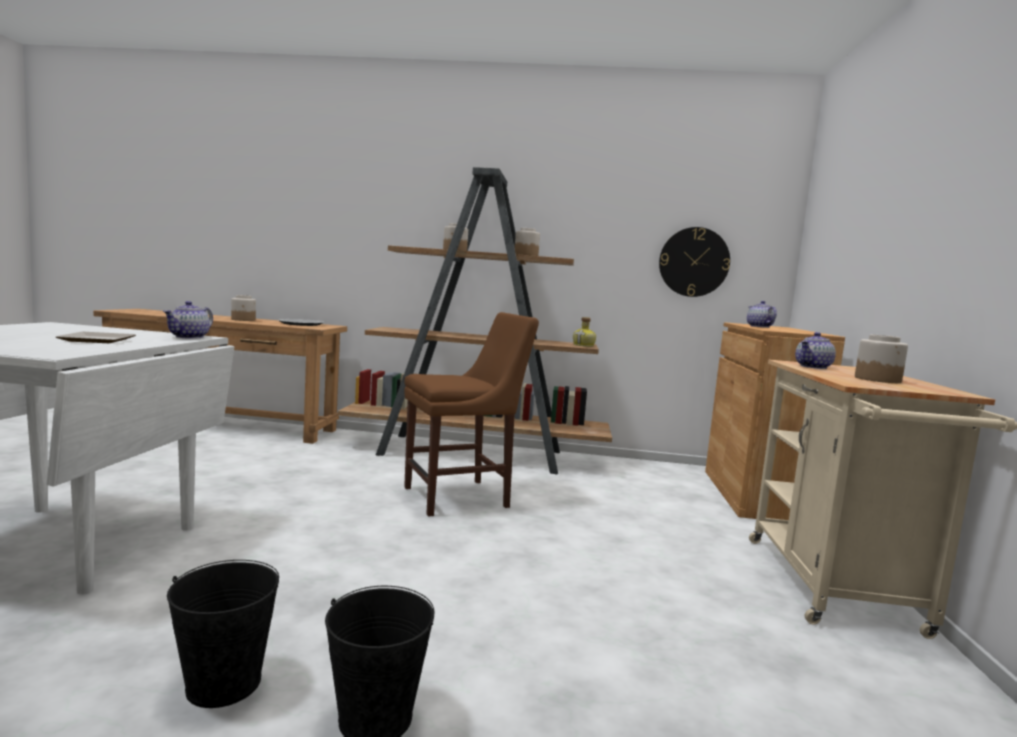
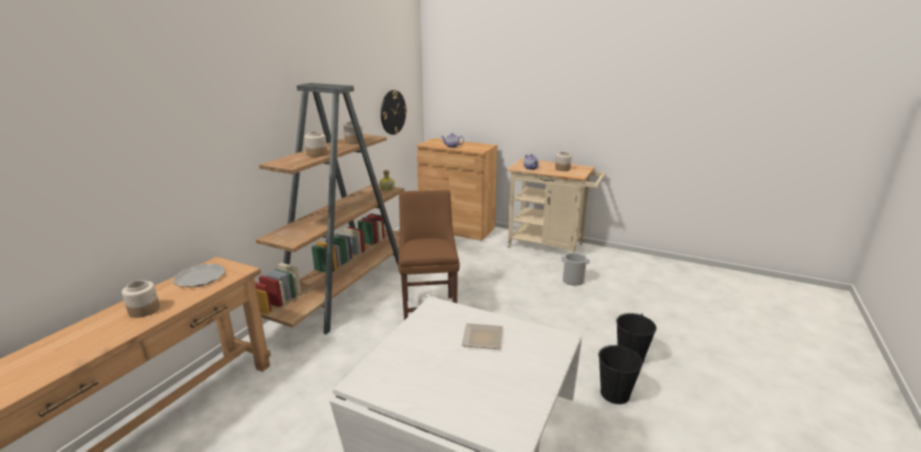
camera: 70 degrees left, 15 degrees up
(189, 337) = (439, 309): teapot -> none
(697, 625) = (573, 280): none -> bucket

